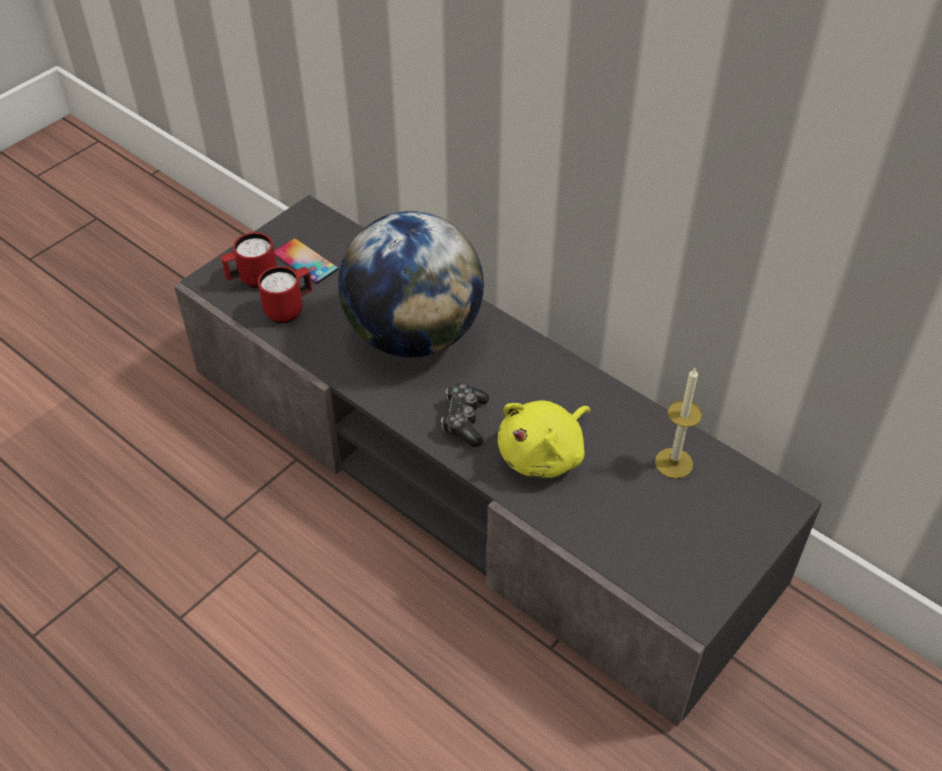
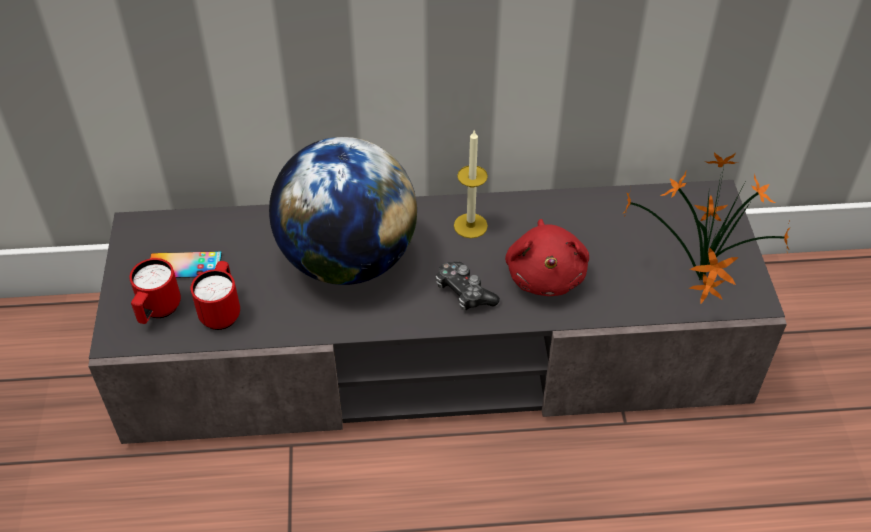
camera: 45 degrees left, 0 degrees up
(544, 454) = (545, 274): yellow plush toy -> red plush toy
(664, 558) = (698, 283): none -> potted plant
(673, 463) = (628, 219): candle -> candle (470, 225)

